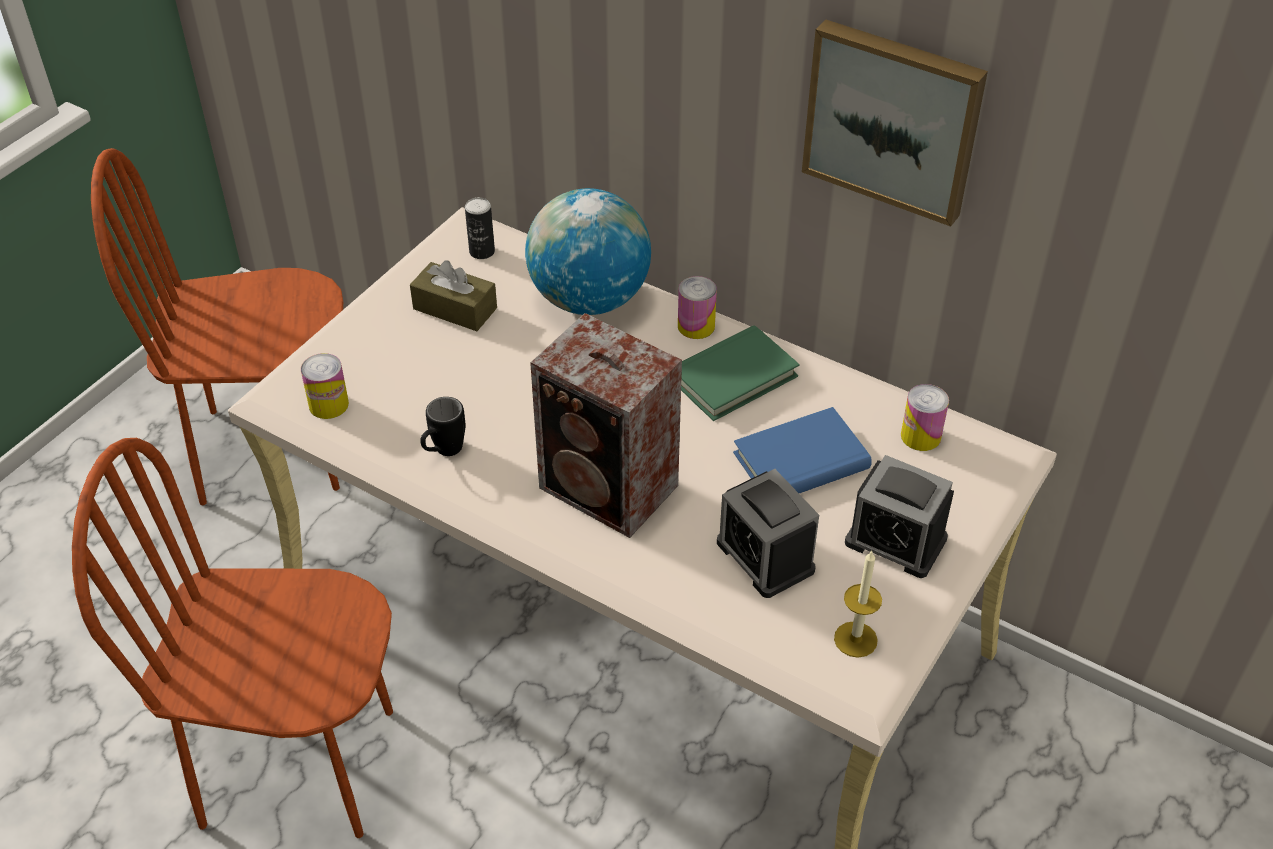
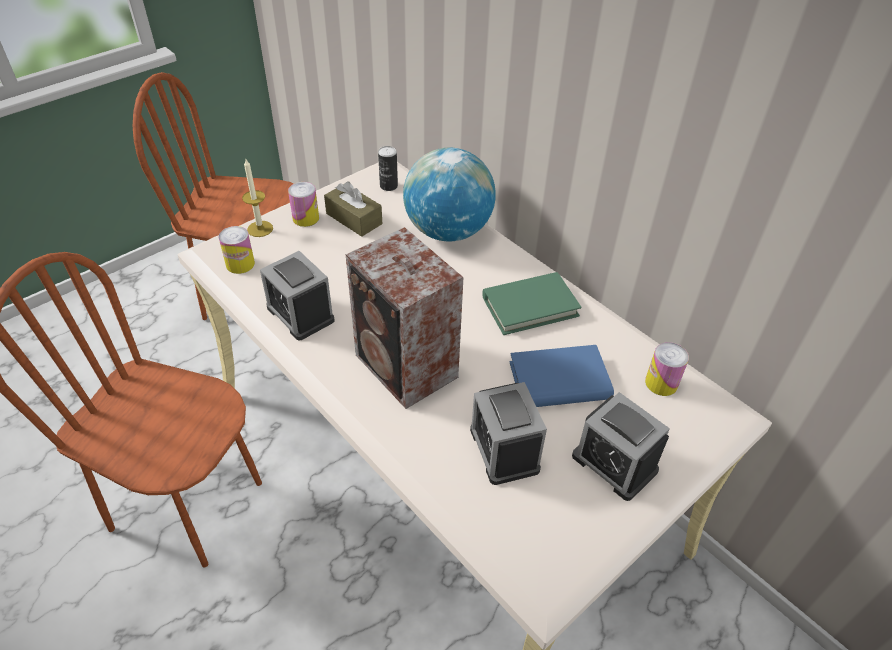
camera: 15 degrees right, 0 degrees up
(443, 452) = (300, 314): black mug -> alarm clock
(696, 326) = (516, 264): can -> can (306, 218)
(855, 639) = (553, 540): candle -> candle (260, 229)
(893, 119) = (688, 116): picture -> none

